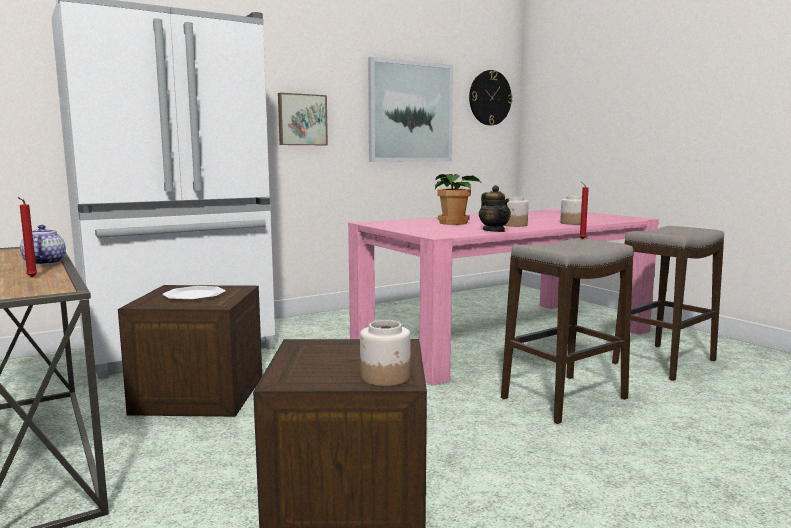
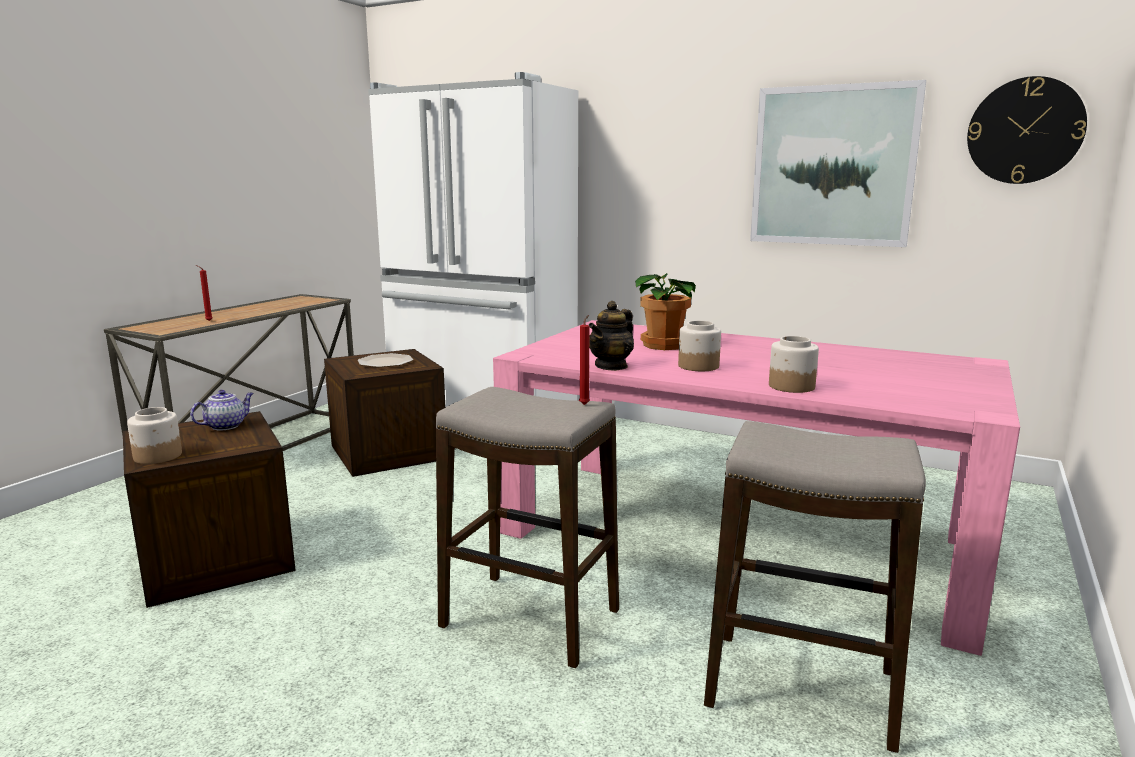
camera: 60 degrees right, 5 degrees up
(44, 263) = (260, 312): teapot -> teapot (226, 426)
(302, 120) = (659, 183): picture -> none

